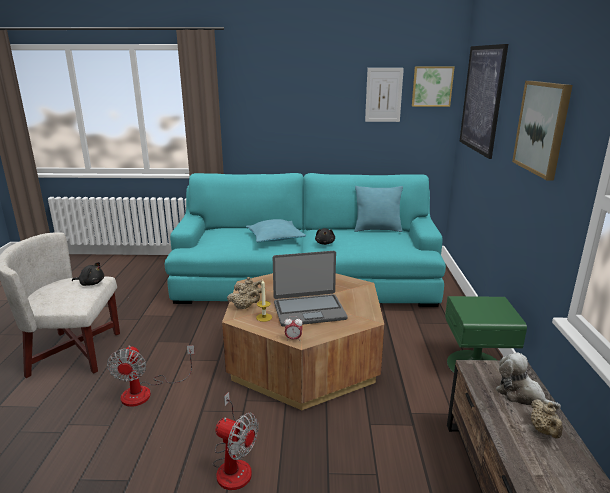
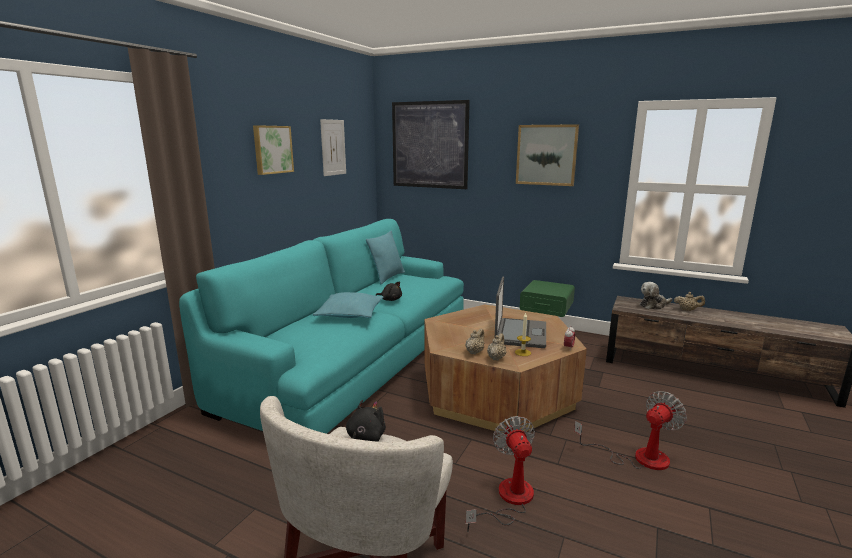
camera: 65 degrees left, 5 degrees down
(146, 391) = (508, 499): fan -> fan turned 120 degrees counterclockwise
(432, 86) = (360, 138): picture -> picture (272, 149)

